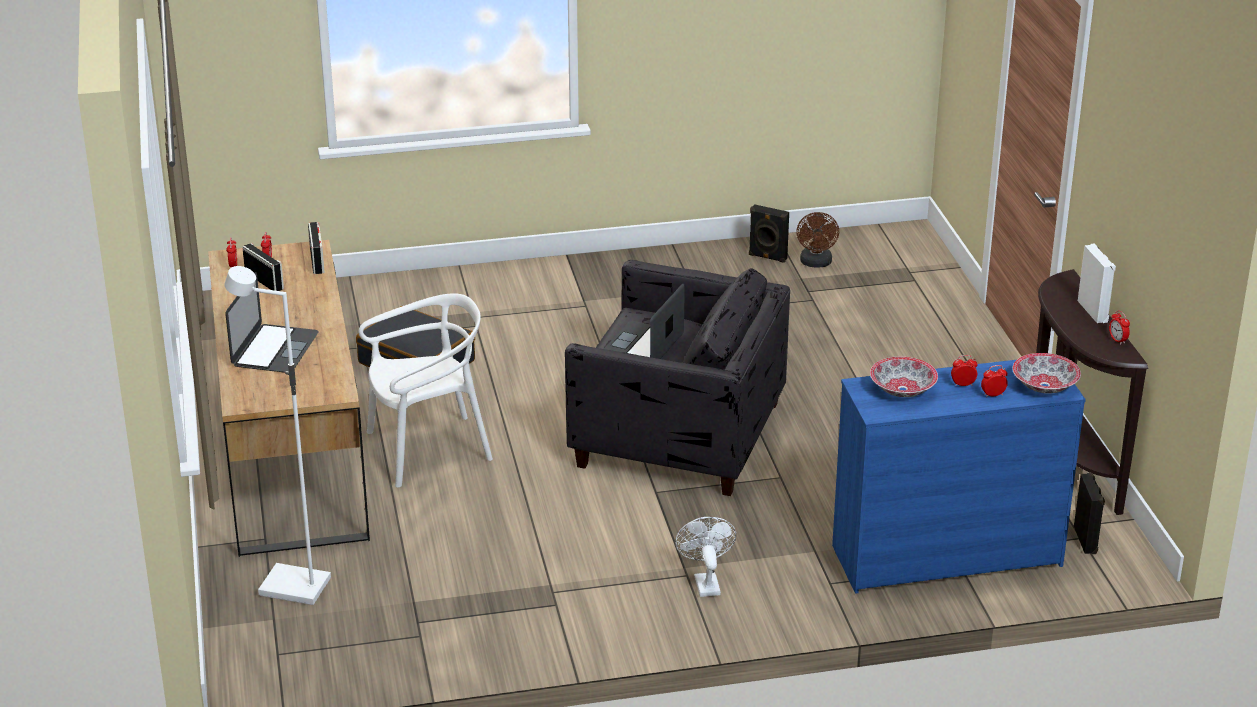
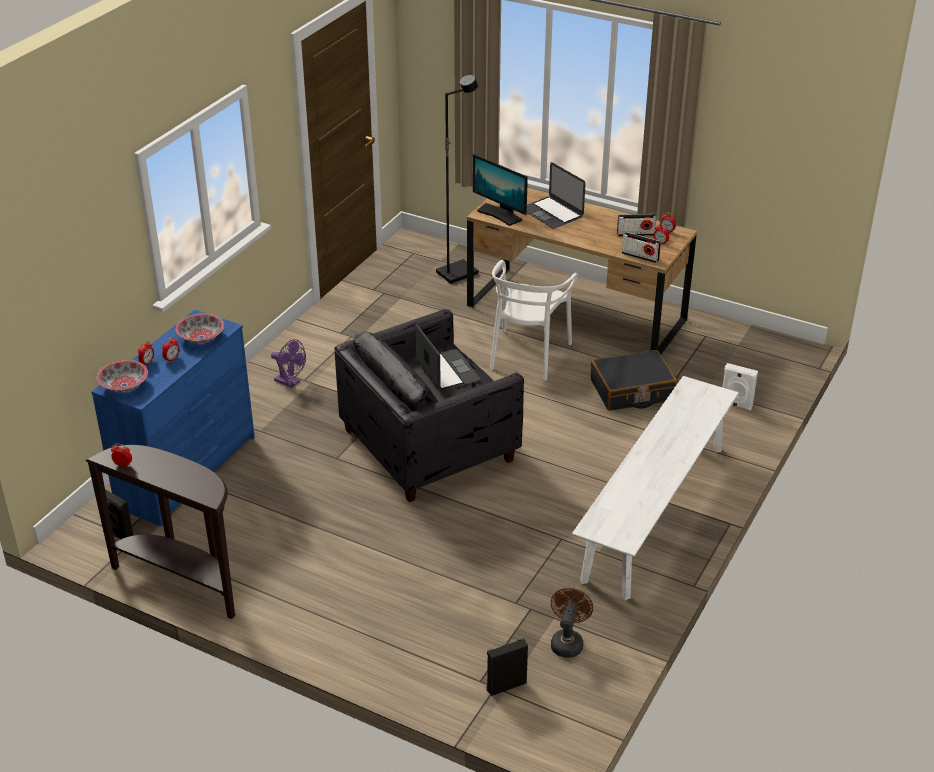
camera: 130 degrees right, 5 degrees up
(293, 588) = (457, 273): white floor lamp -> black floor lamp
(324, 380) = (500, 214): none -> monitor
(600, 284) = (655, 512): none -> white bench
(705, 582) = (290, 382): white fan -> purple fan
(767, 257) = (606, 620): black speaker -> black speaker (506, 685)
(816, 263) = (567, 641): brown fan -> brown fan turned 60 degrees clockwise
(1094, 311) = (162, 479): white speaker -> white speaker (736, 405)

